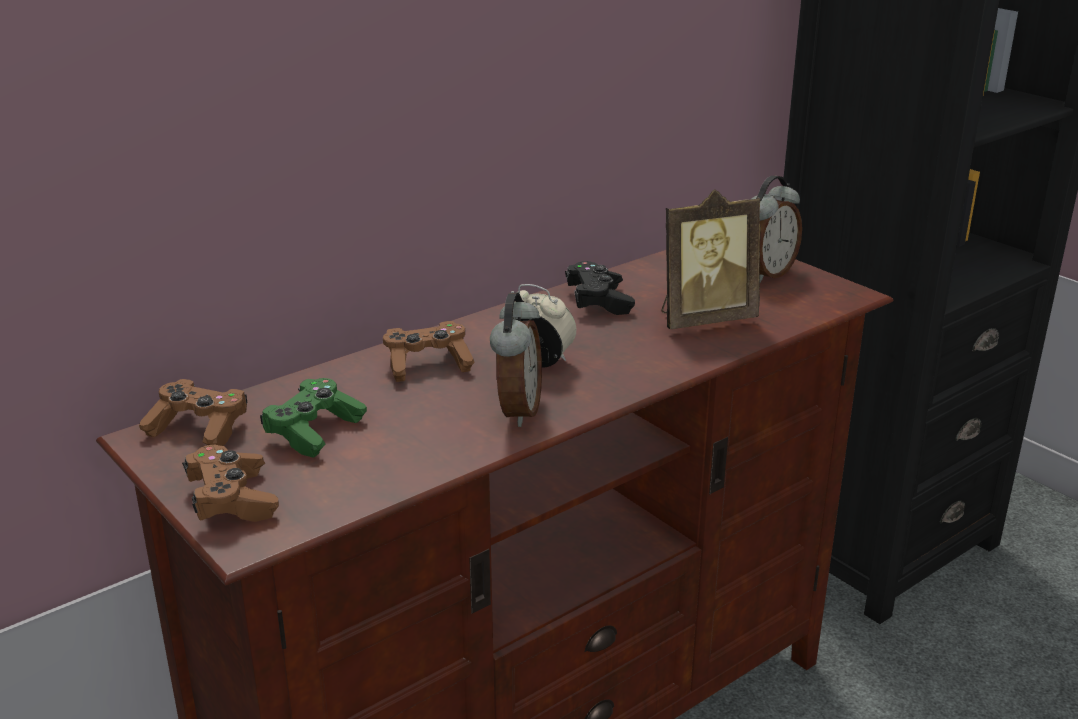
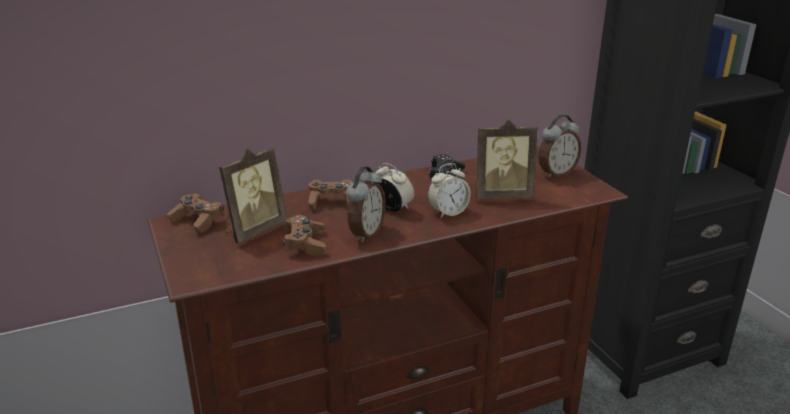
camera: 15 degrees right, 0 degrees up
(232, 500) = (194, 260): brown game controller -> brown game controller (305, 244)
(314, 431) = (254, 230): green game controller -> picture frame
(633, 357) = (448, 212): none -> alarm clock

